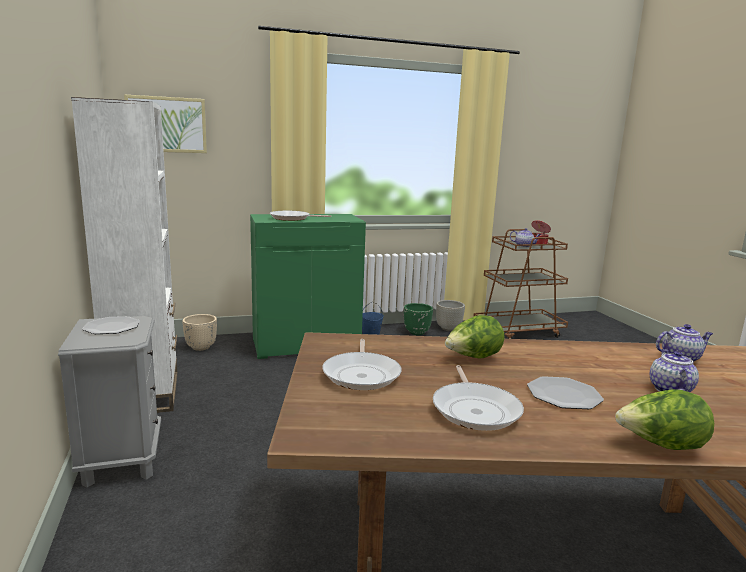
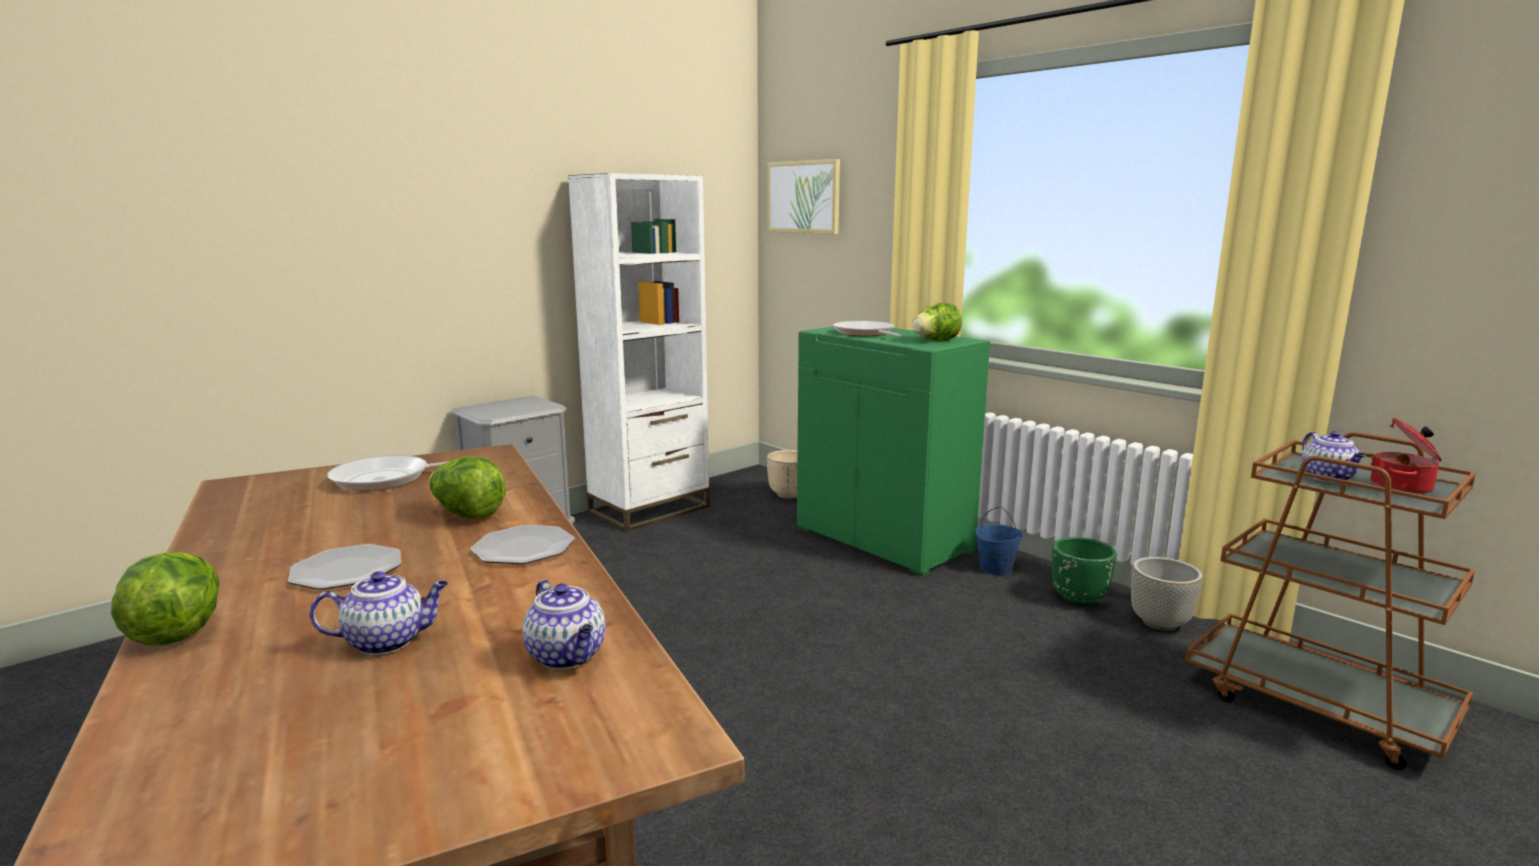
camera: 65 degrees right, 0 degrees up
(112, 327) = (520, 405): plate -> plate (523, 548)
(337, 217) = (935, 340): none -> lettuce
(475, 409) = (293, 531): frying pan -> none

